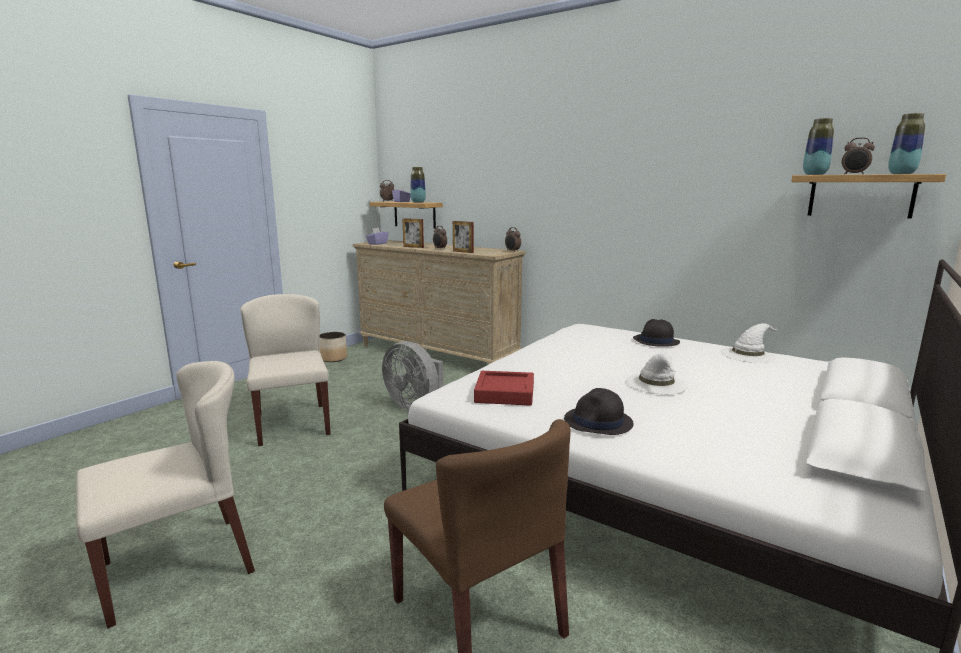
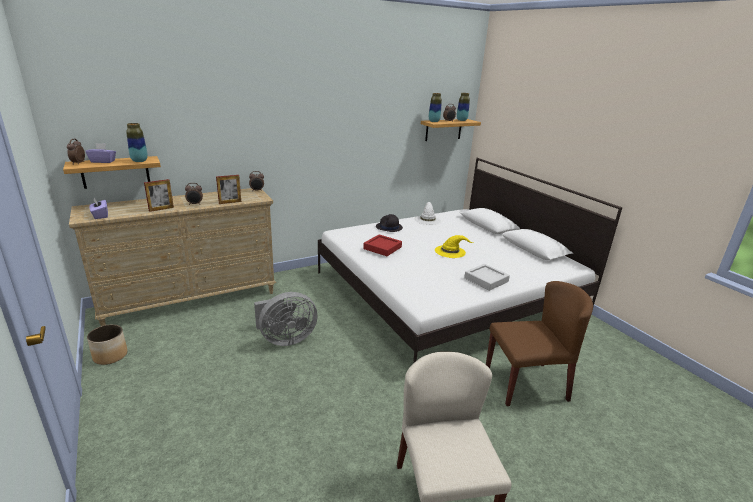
camera: 65 degrees left, 10 degrees up
(292, 424) = (254, 411): beige chair -> none
(504, 393) = (435, 289): red tray -> red tray (382, 248)
(598, 422) = (486, 280): black hat -> grey tray
(656, 384) = (450, 251): white hat -> yellow hat

